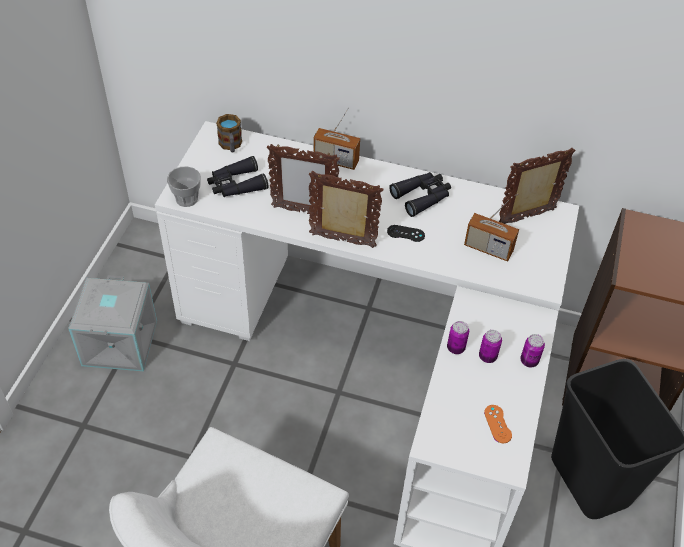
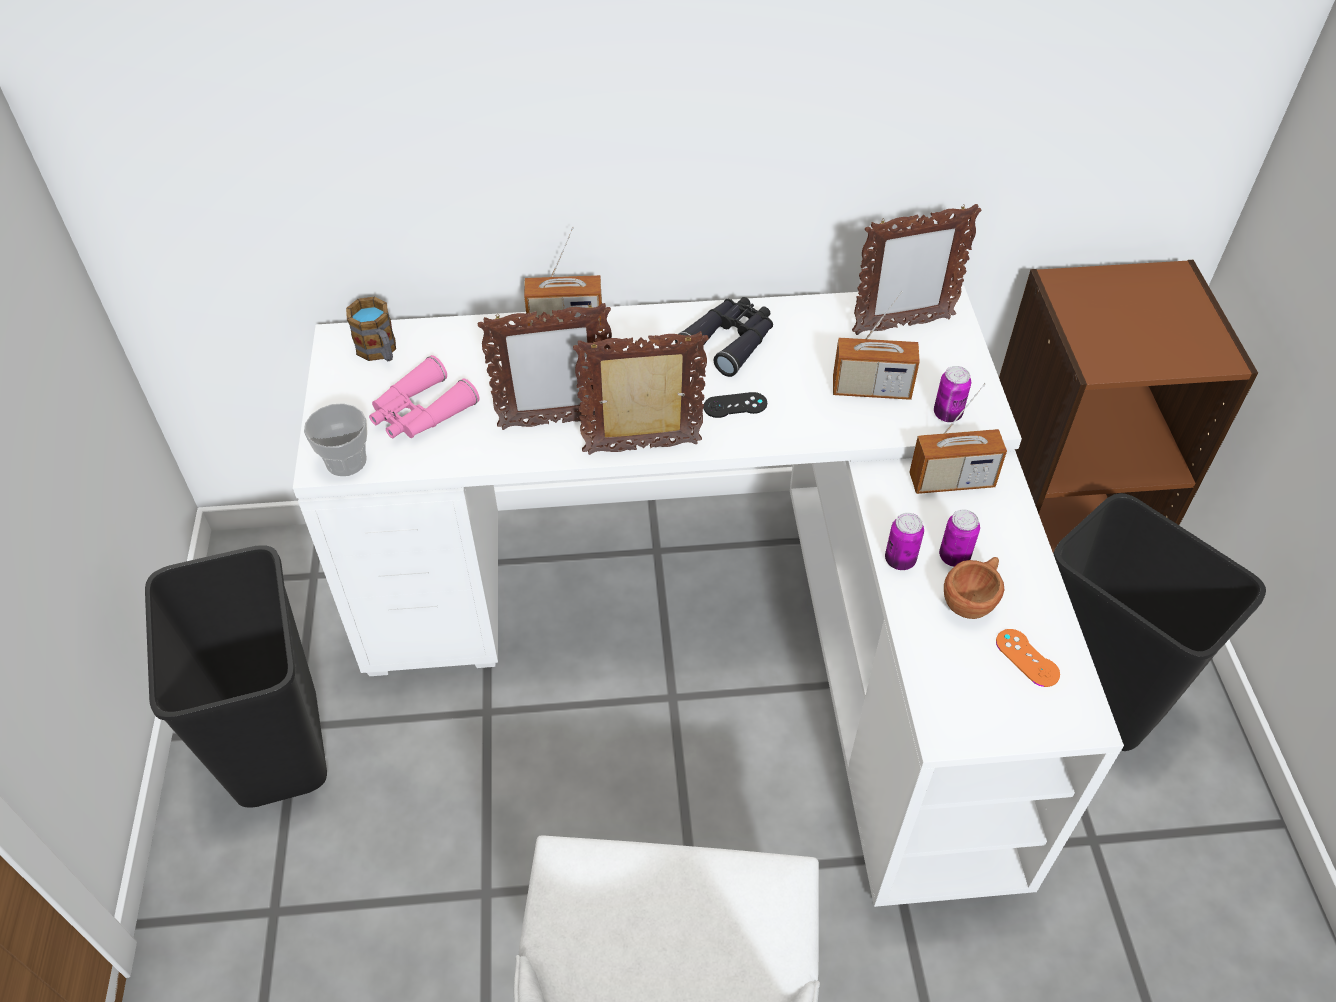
camera: 20 degrees left, 0 degrees up
(121, 343) = (280, 746): grey storage box -> black trash can
(236, 185) = (420, 412): black binoculars -> pink binoculars
(484, 382) = (972, 599): none -> brown cup
(510, 315) = (951, 481): none -> radio
(527, 218) = (901, 326): picture frame -> picture frame turned 150 degrees counterclockwise
(529, 361) = (1017, 542): can -> can (947, 414)

